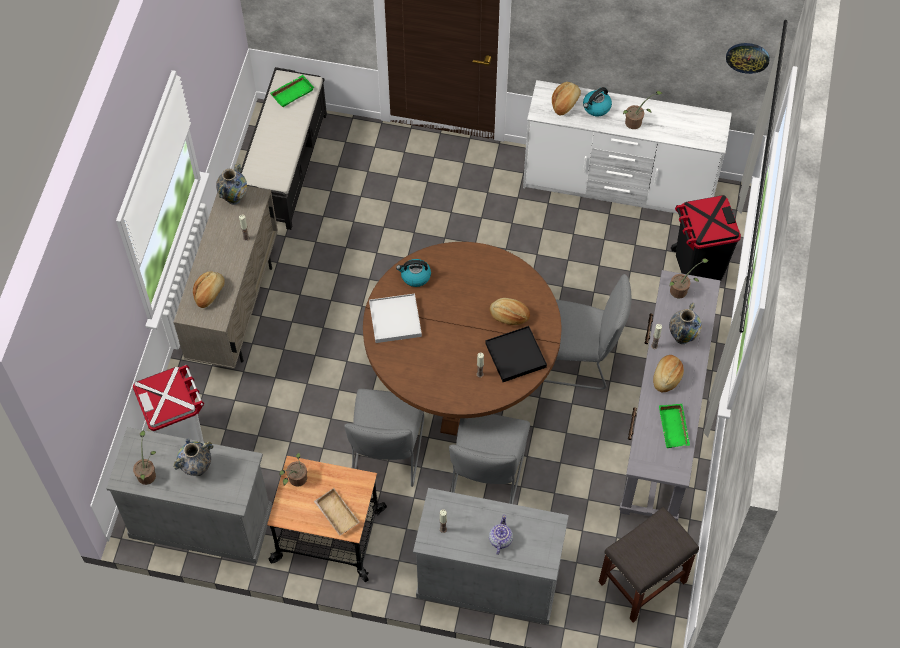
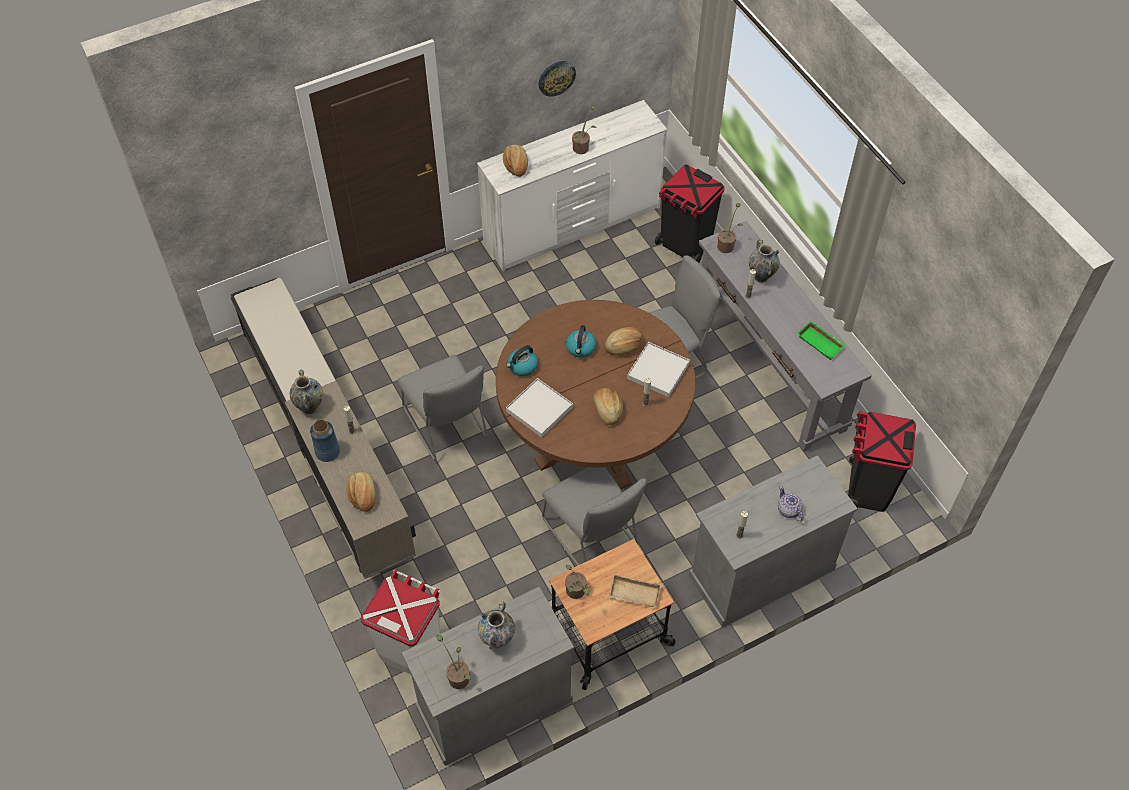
camera: 40 degrees left, 5 degrees down
(215, 242) = (328, 452): none -> blue vase
(292, 92) = (265, 304): green tray -> none
(487, 476) = (684, 497): grey chair -> grey chair (447, 427)
(516, 355) = (658, 371): black tray -> white tray
(596, 107) = (542, 154): kettle -> kettle (581, 348)
(642, 583) = (867, 489): grey stool -> black trash can
(666, 377) = (779, 311): bread -> bread (607, 410)
(747, 57) = (646, 36): wall clock -> wall clock (556, 78)

